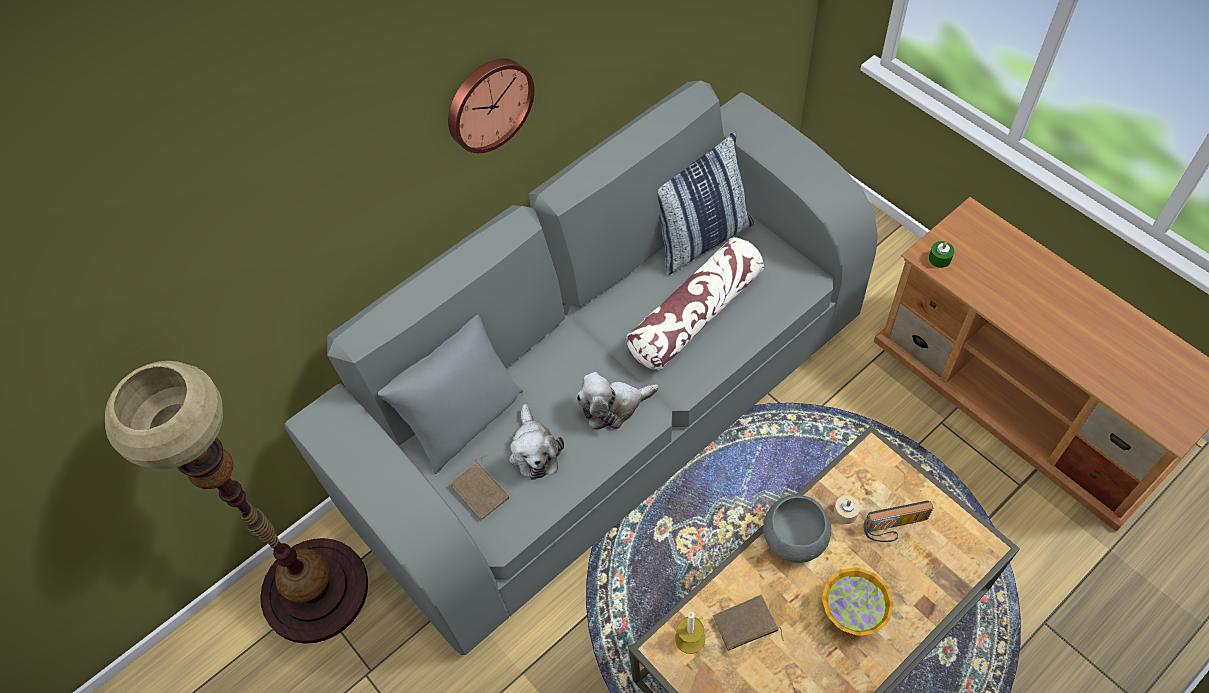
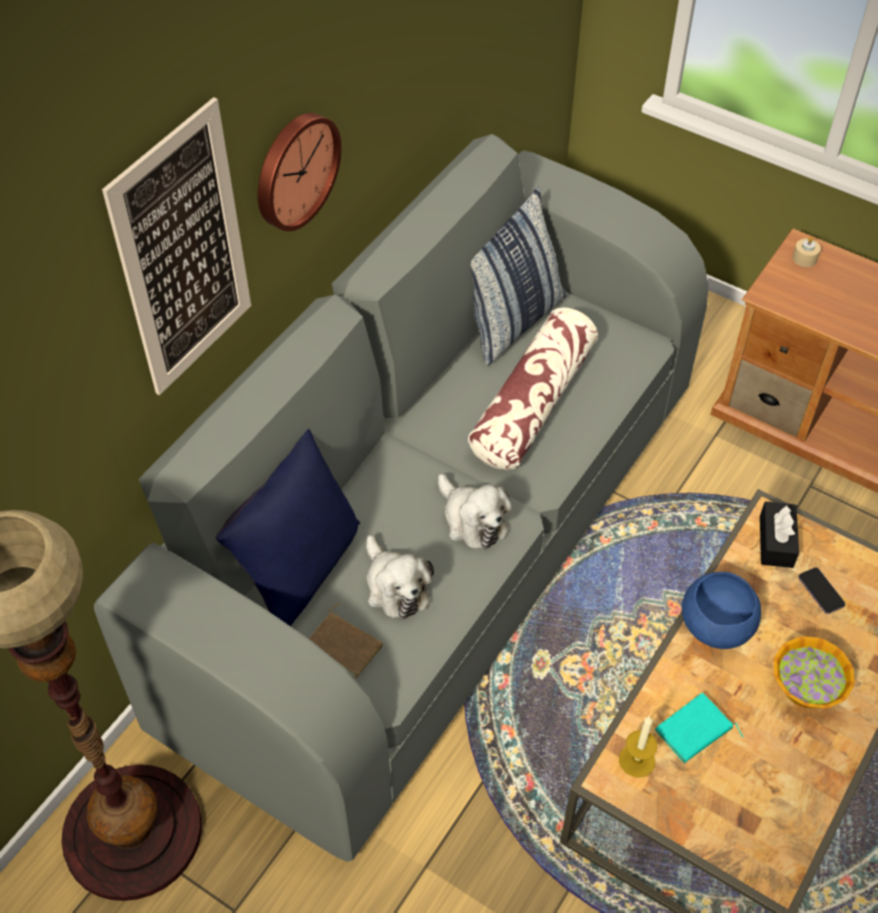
camera: 20 degrees left, 5 degrees down
(369, 166) = (183, 253): none -> picture
(465, 421) = (299, 571): grey pillow -> blue pillow
(613, 406) = (472, 520): plush toy -> plush toy turned 90 degrees counterclockwise
(745, 626) = (694, 732): brown book -> turquoise book
(795, 538) = (717, 625): grey bowl -> blue bowl
(845, 513) = (762, 586): beige candle -> beige candle (804, 258)
(870, 476) = (776, 541): none -> black tissue box
(895, 528) = (821, 591): radio -> phone
(939, 258) = (784, 295): green candle -> none

